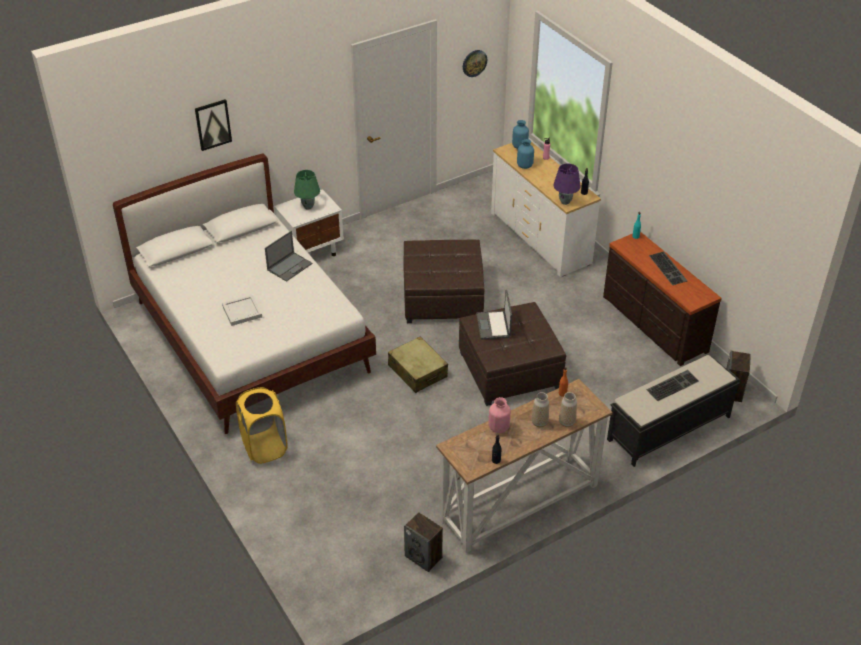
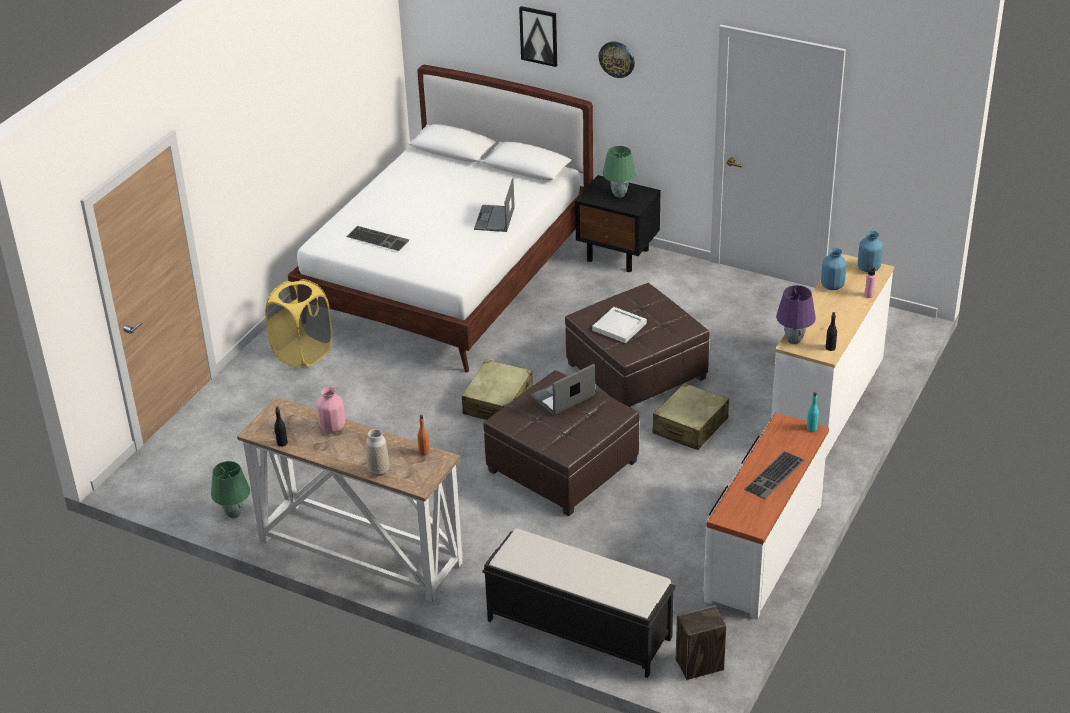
camera: 60 degrees right, 5 degrees down
(241, 312) = (396, 221): white tray -> white tray (618, 327)
(290, 266) = (494, 219): laptop -> laptop turned 90 degrees clockwise
(312, 251) = (618, 255): white nightstand -> black nightstand
(424, 557) = (234, 514): speaker -> green table lamp
(474, 63) = (899, 140): wall clock -> wall clock (617, 59)
(517, 300) = (690, 426): none -> beige suitcase
(539, 423) = (363, 452): vase -> none
(653, 324) = (761, 551): brown dresser -> white dresser
(672, 385) = (583, 566): keyboard -> keyboard (379, 238)

